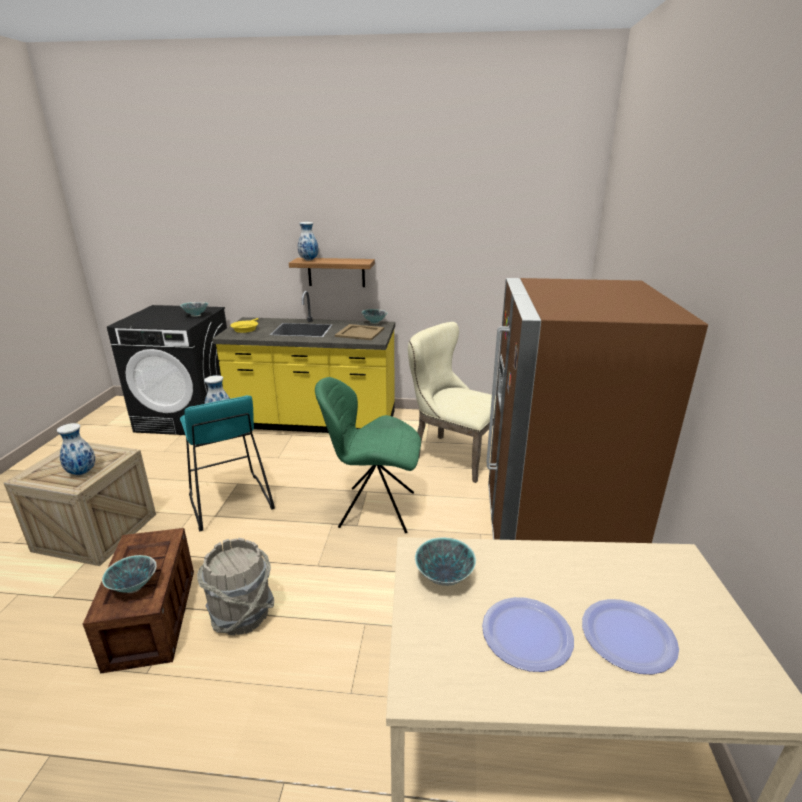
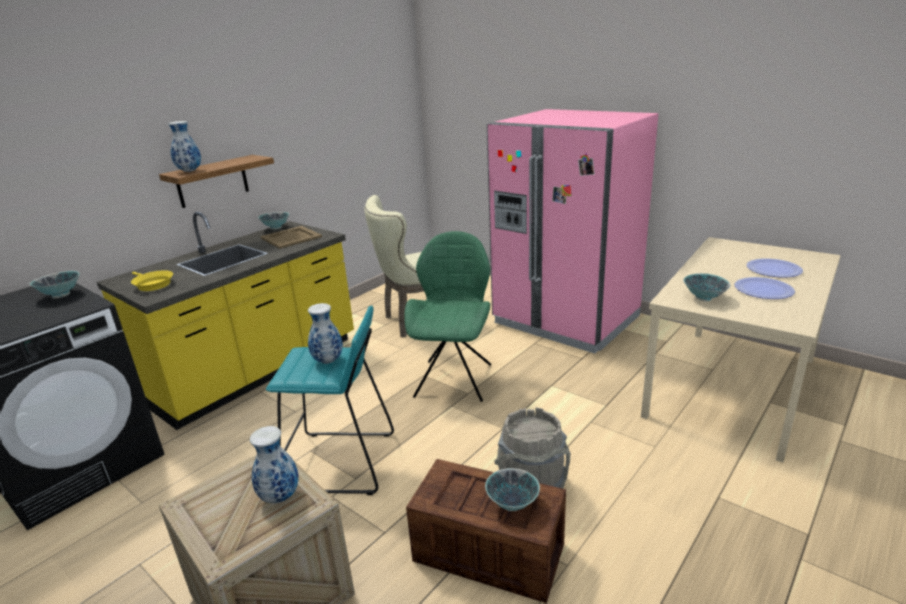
camera: 55 degrees left, 0 degrees up
(374, 509) = (454, 378): green chair -> green chair turned 150 degrees clockwise
(552, 539) = (566, 320): brown fridge -> pink fridge

